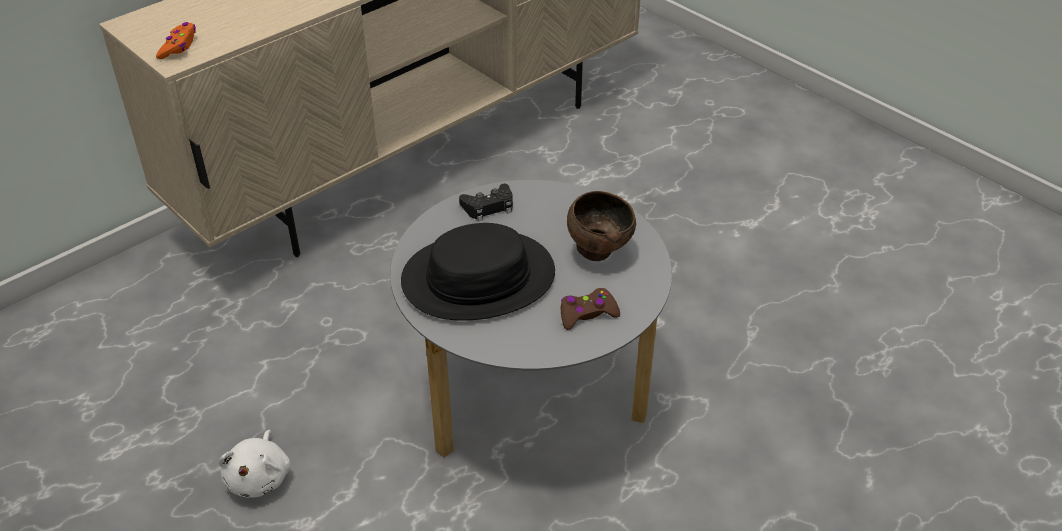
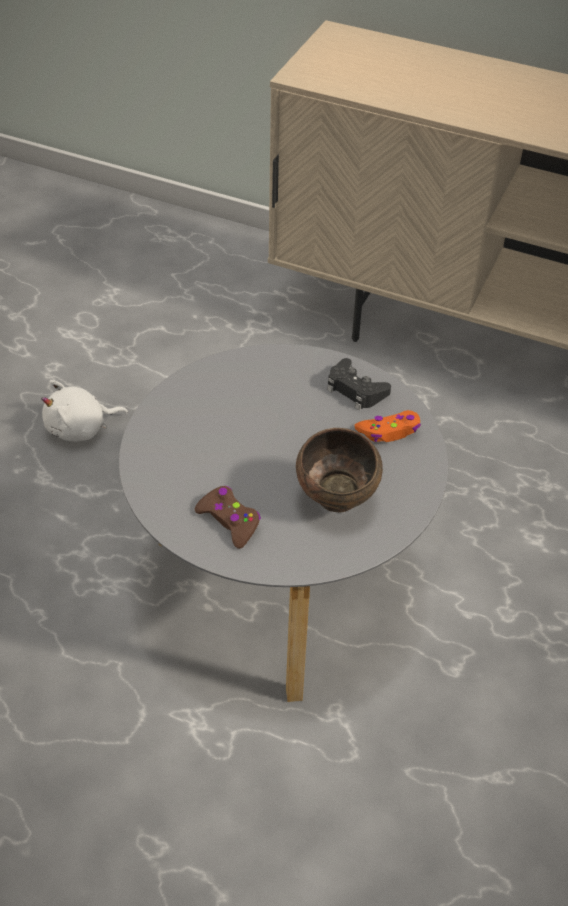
camera: 65 degrees right, 5 degrees up
(178, 46) = (322, 69): orange game controller -> orange game controller (389, 431)
(478, 278) = (238, 419): black hat -> none

